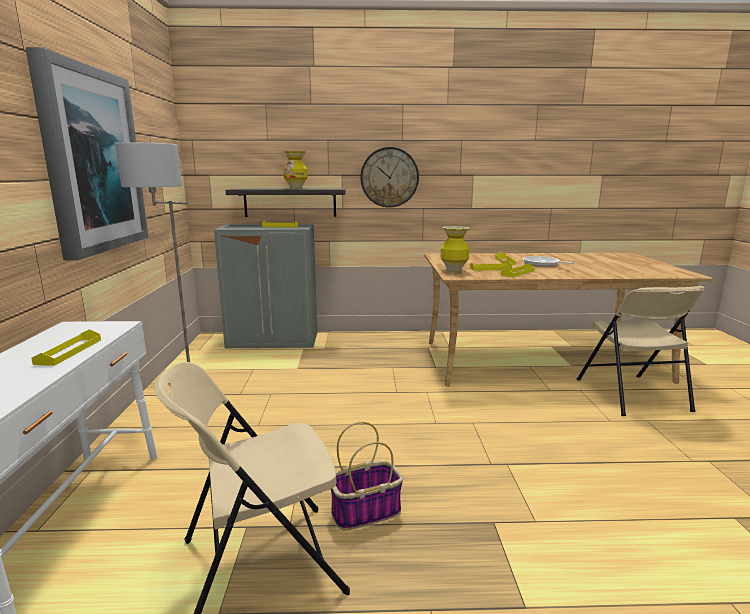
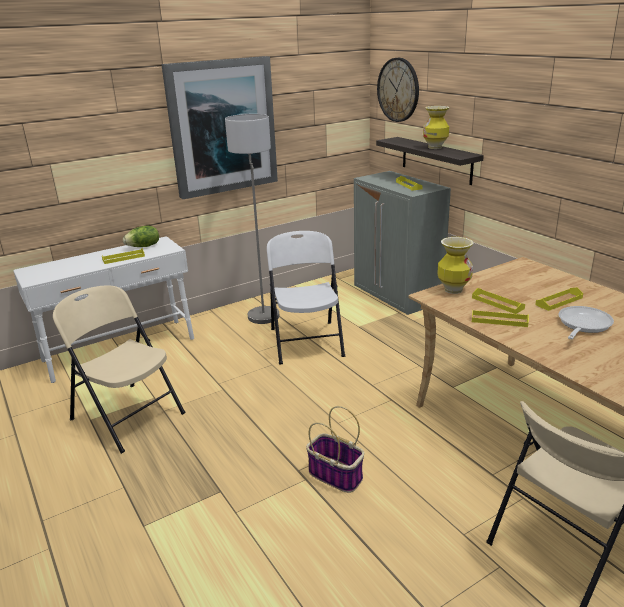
camera: 60 degrees right, 10 degrees up
(62, 336) = (144, 246): none -> lettuce
(284, 396) = (306, 342): none -> white chair
(366, 511) = (195, 432): basket -> basket (336, 475)
(389, 177) = (527, 150): wall clock -> wall clock (398, 90)

